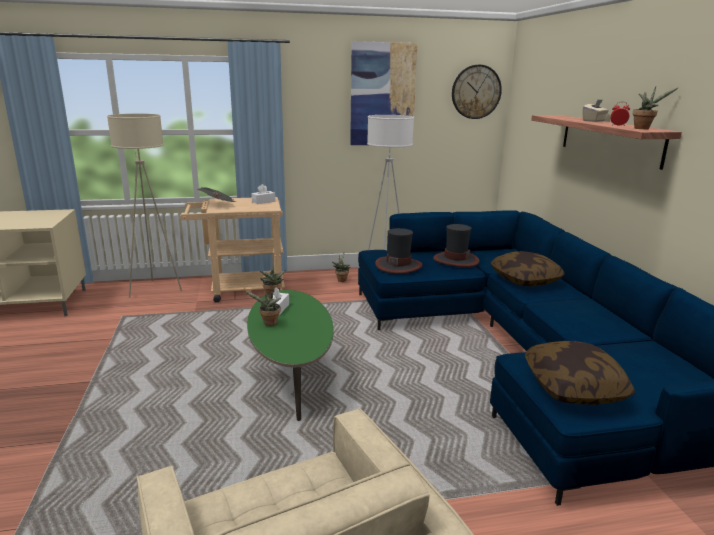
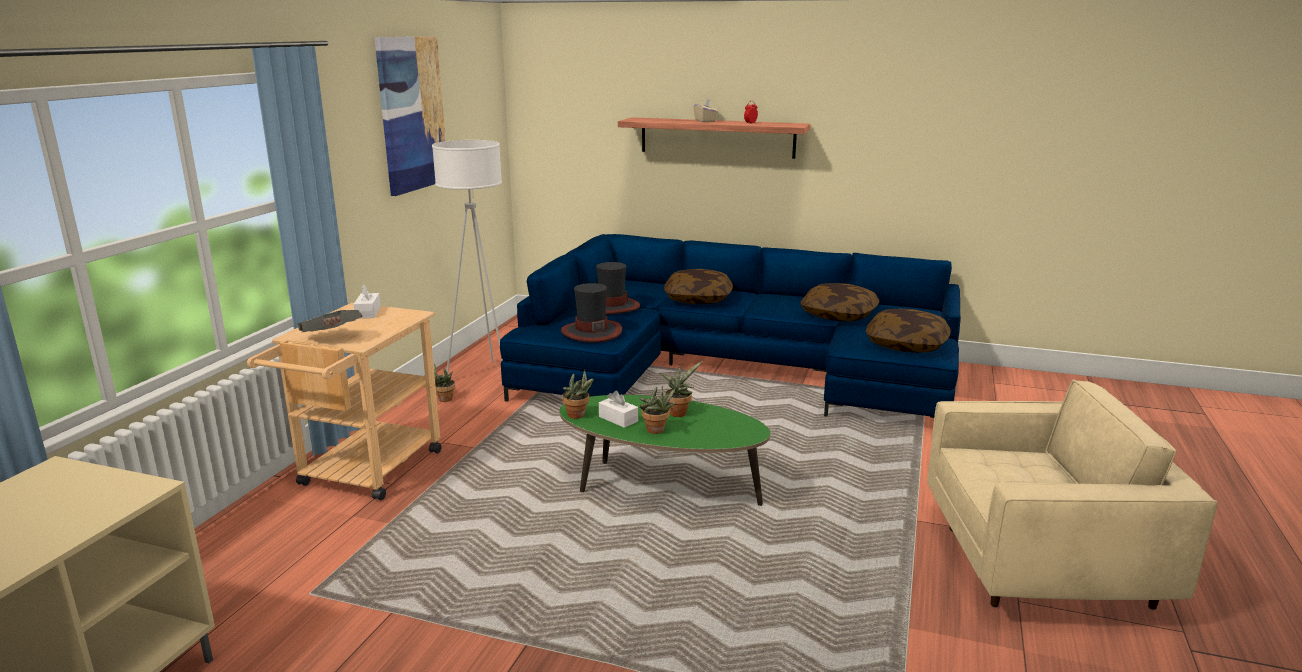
camera: 60 degrees left, 0 degrees up
(155, 289) = (235, 547): beige floor lamp -> none
(476, 92) = (484, 97): wall clock -> none
(600, 340) = (839, 315): none -> pillow
(643, 128) = (782, 124): potted plant -> potted plant (679, 412)

